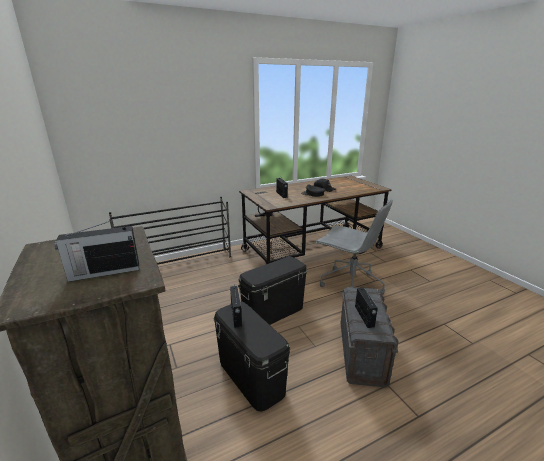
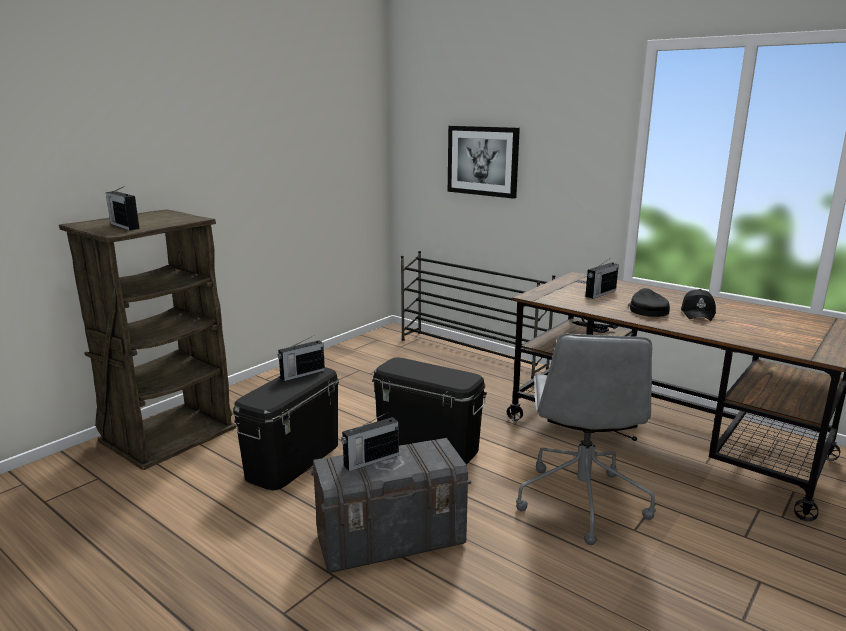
camera: 65 degrees right, 5 degrees down
(153, 135) = (483, 161): none -> picture

